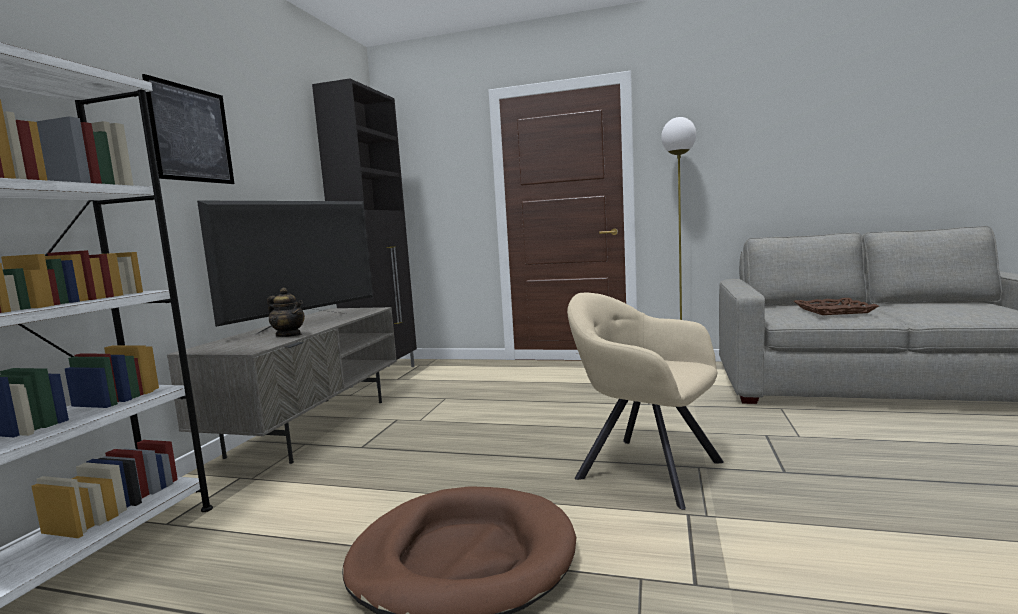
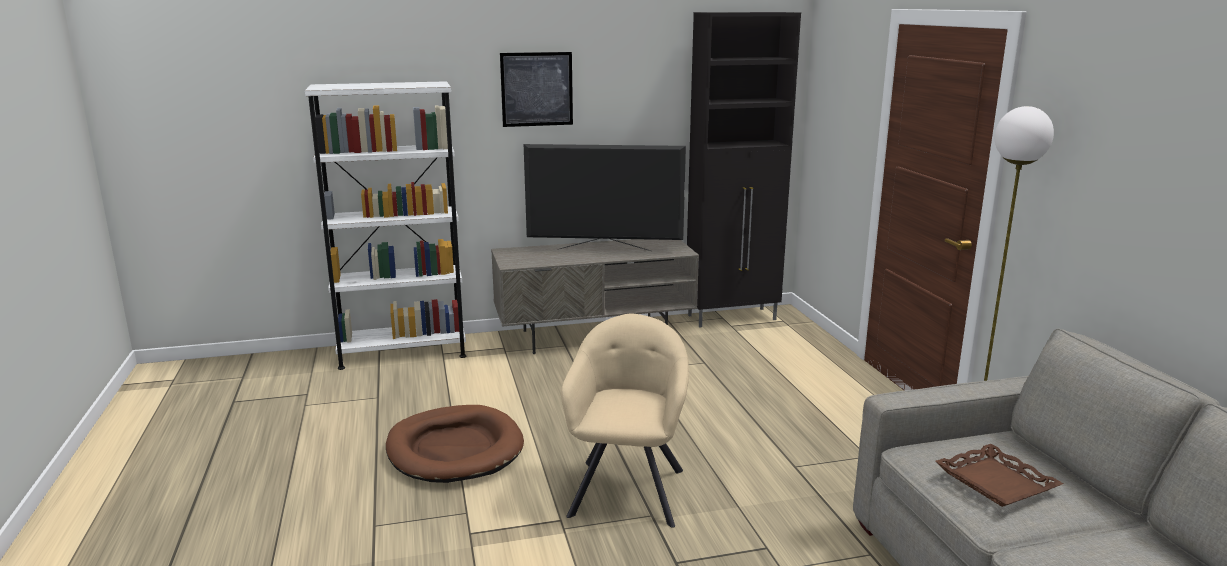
camera: 60 degrees right, 10 degrees up
(289, 335) = (559, 259): teapot -> none

